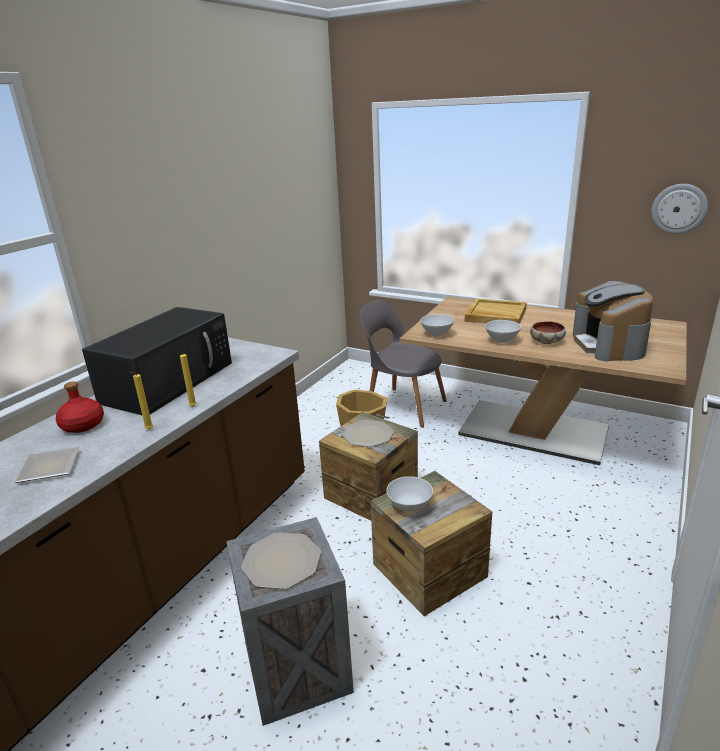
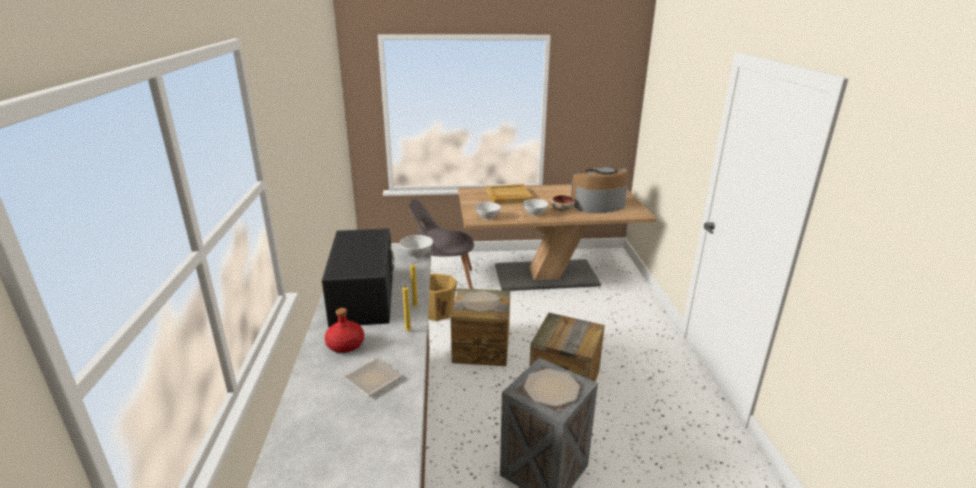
camera: 35 degrees left, 0 degrees up
(409, 507) = (558, 338): white bowl -> white bowl (416, 255)
(609, 345) = (598, 205): coffee machine -> coffee machine turned 105 degrees clockwise
(679, 209) = (609, 111): wall clock -> none

